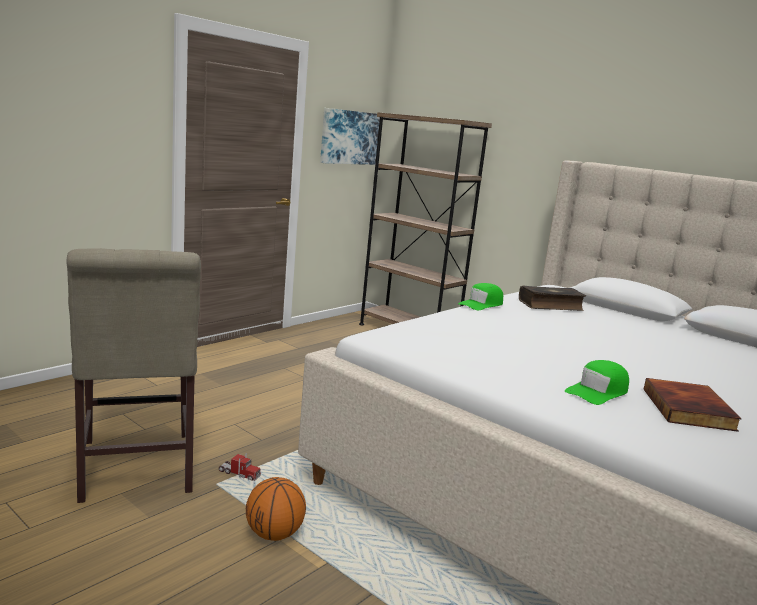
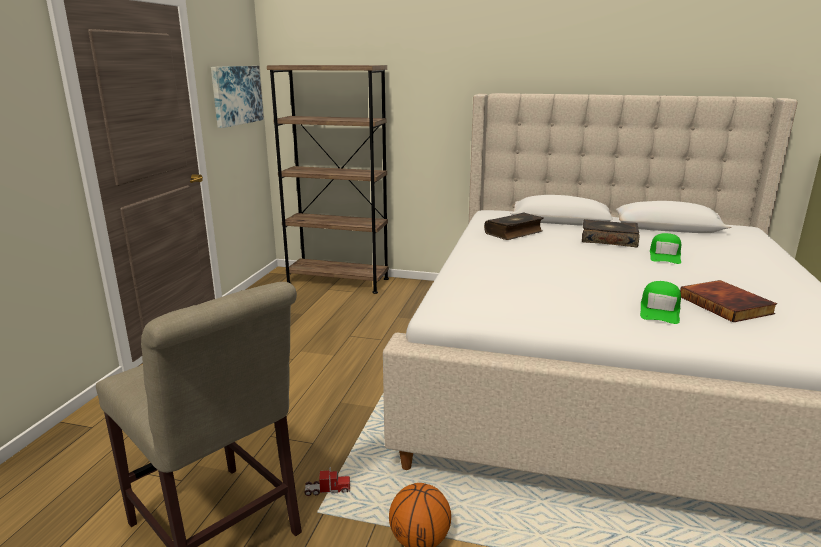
camera: 25 degrees left, 5 degrees up
(481, 304) = (468, 247): green cap -> green cap (665, 255)
(649, 334) = (608, 240): none -> book

